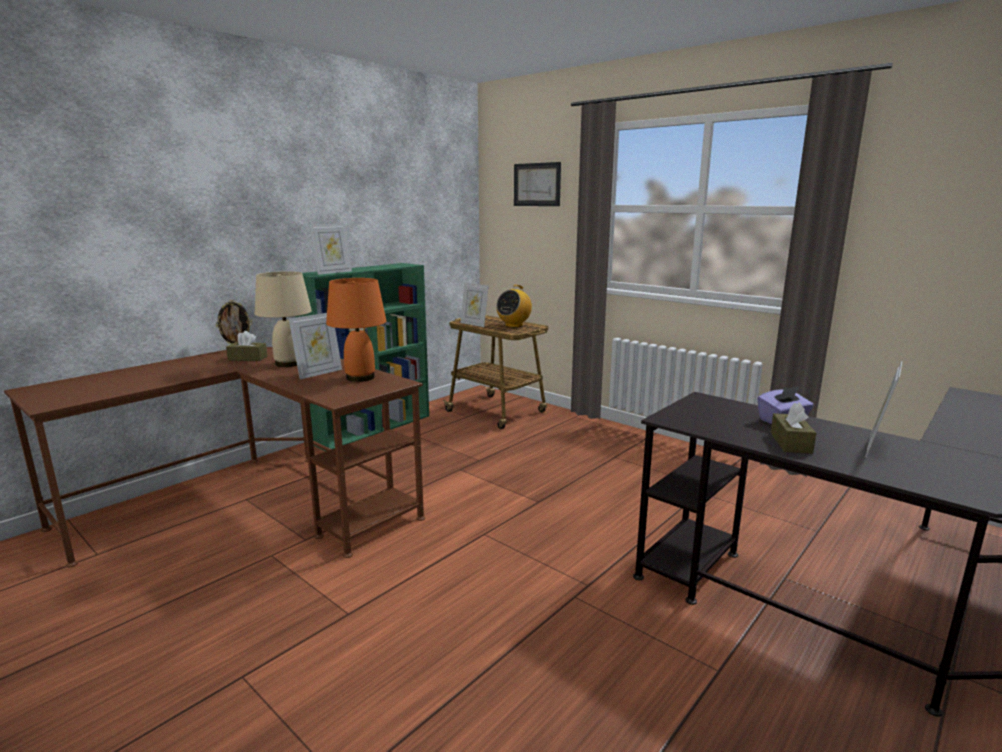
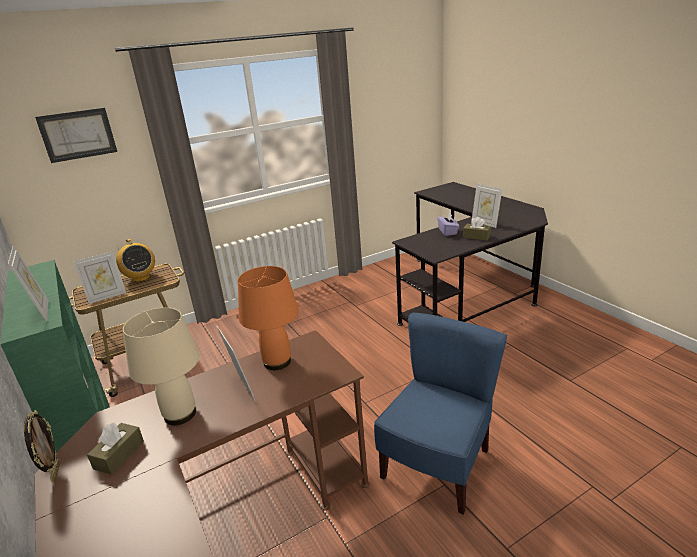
camera: 70 degrees left, 10 degrees up
(381, 605) = (438, 465): none -> blue chair

